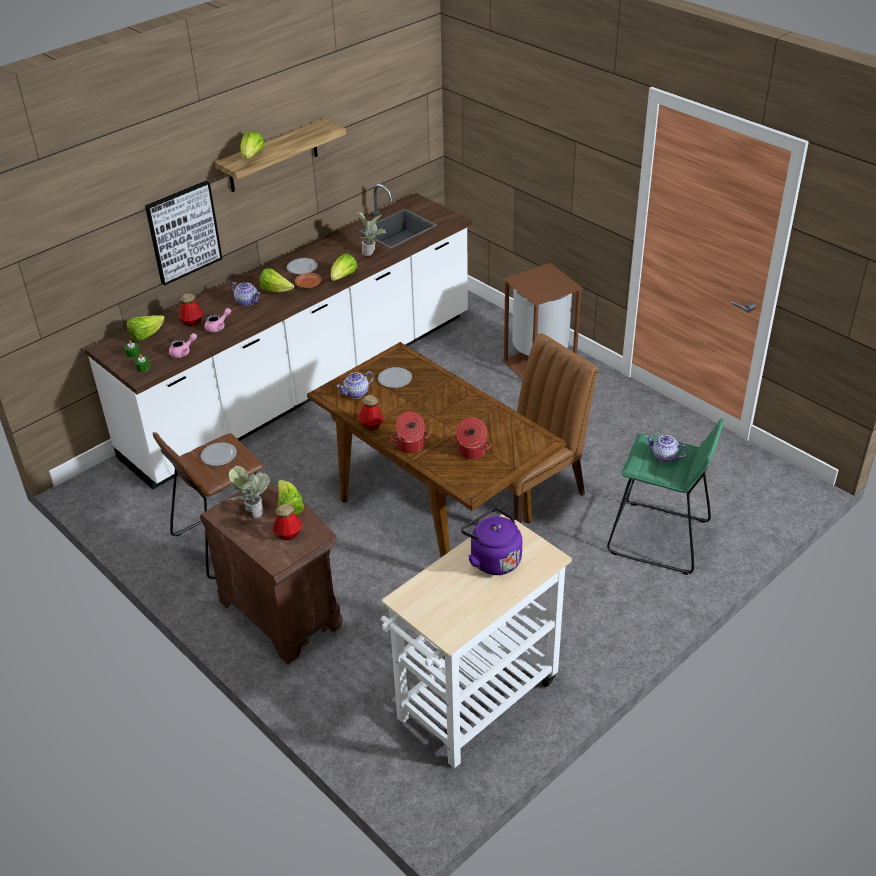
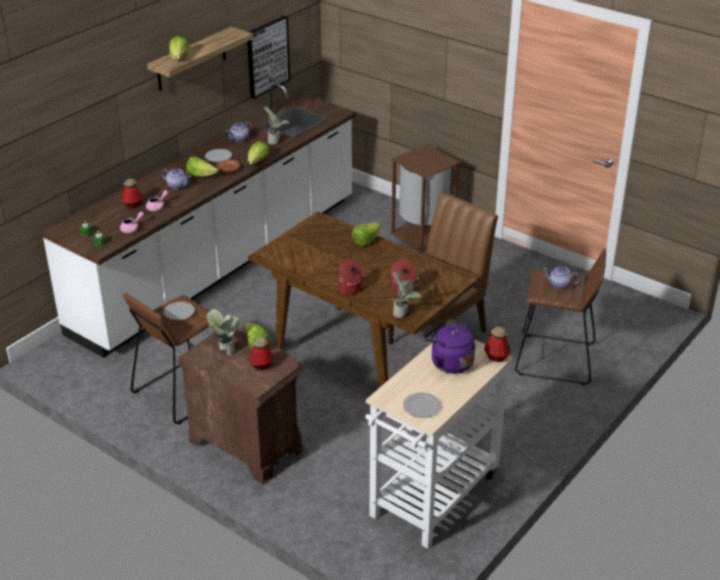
camera: 10 degrees left, 5 degrees down
(146, 335) = (94, 218): lettuce -> lettuce (366, 241)
(183, 232) = (121, 126): picture -> picture (267, 56)
(356, 394) = (291, 253): teapot -> teapot (239, 139)
(371, 425) = (311, 276): bottle -> bottle (496, 357)
(394, 379) = (321, 240): plate -> plate (421, 406)
(464, 484) = (404, 314): none -> potted plant
(658, 538) = (555, 359): green stool -> brown stool

